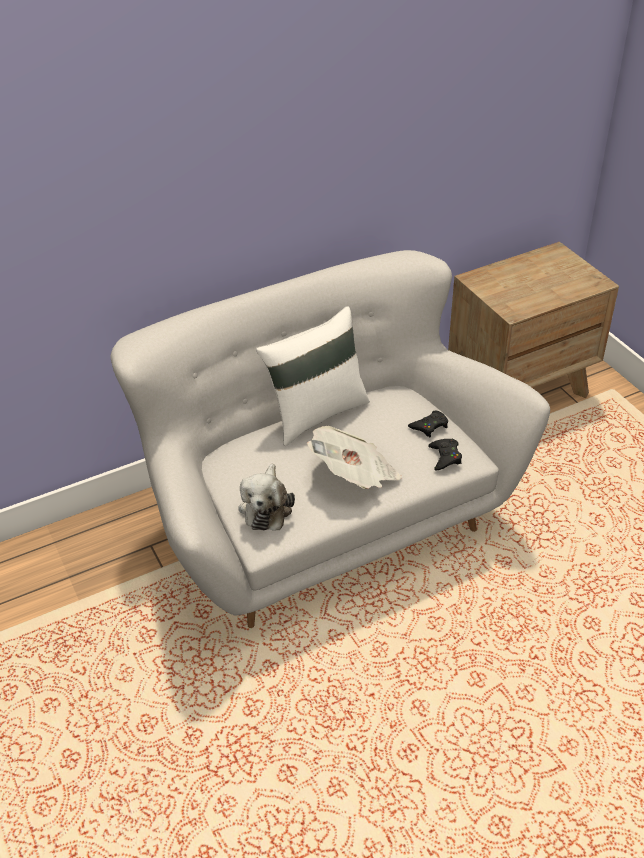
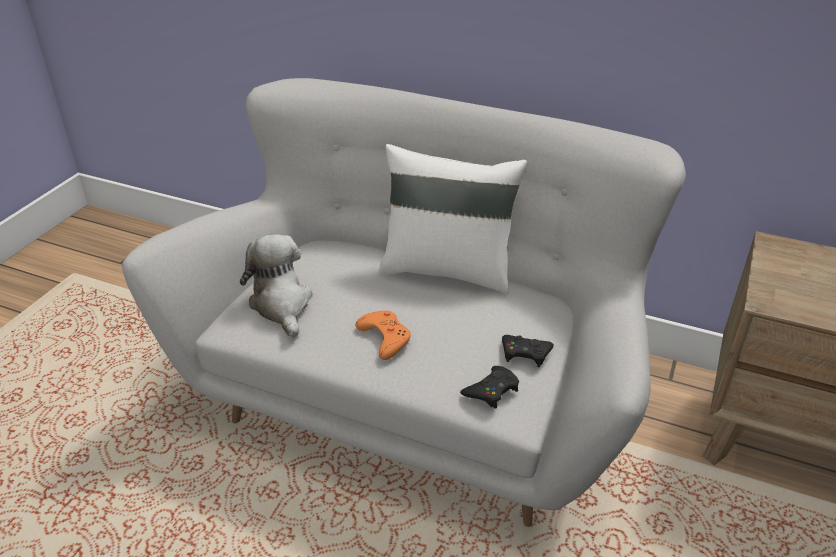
camera: 50 degrees right, 5 degrees down
(266, 507) = (281, 304): plush toy -> plush toy turned 105 degrees clockwise
(355, 475) = (385, 338): newspaper -> orange game controller

